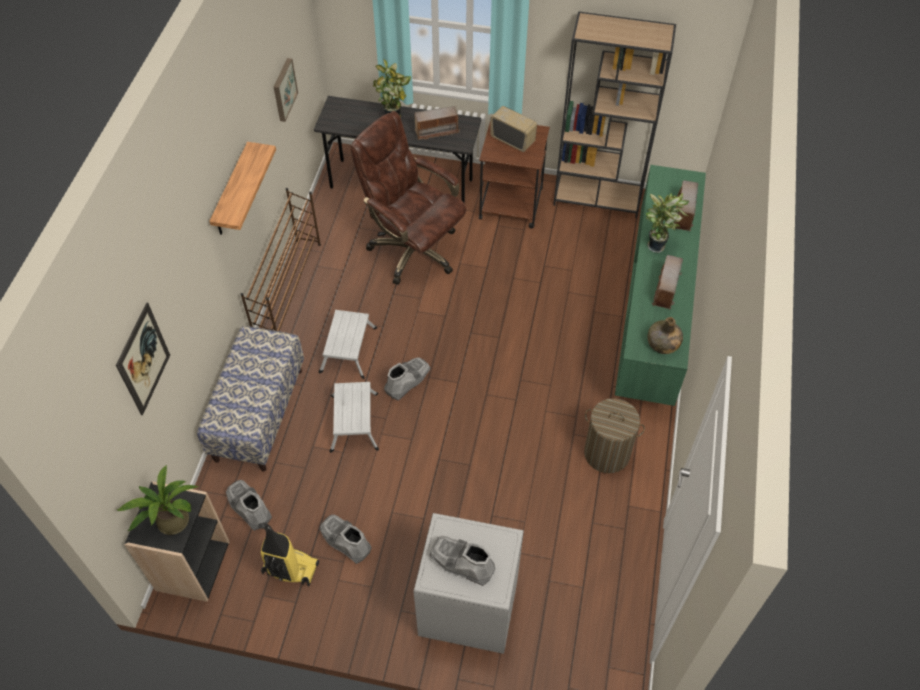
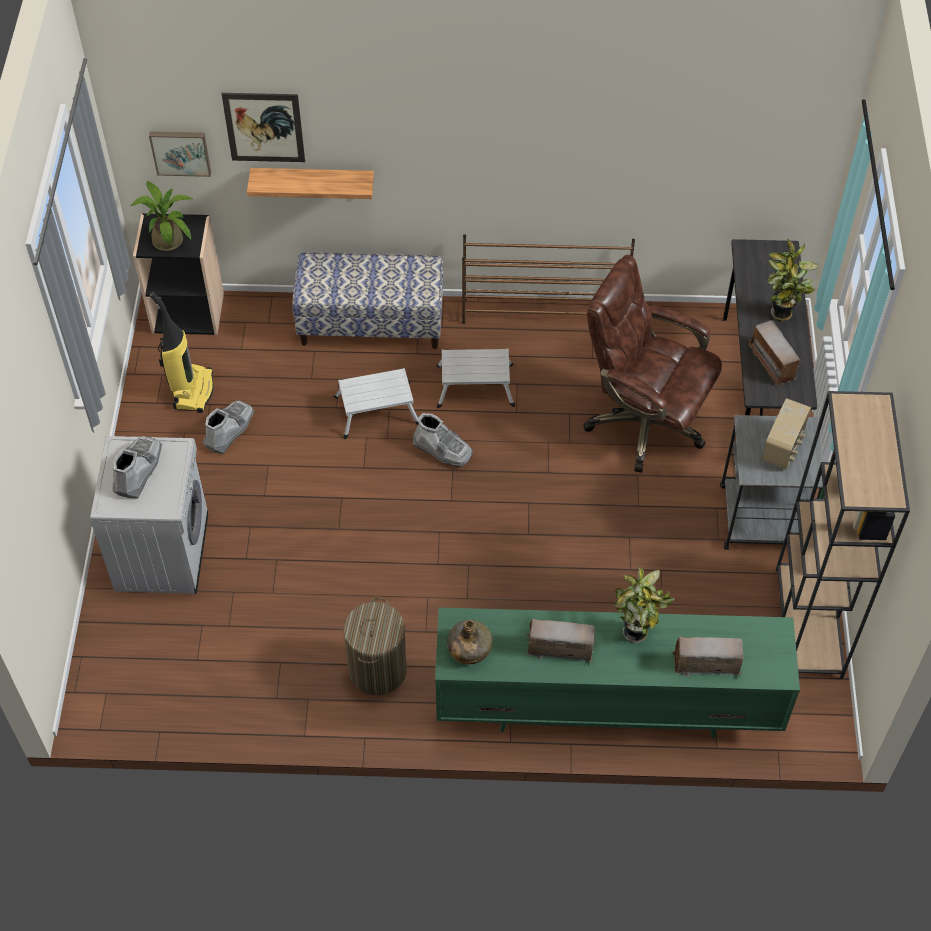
camera: 80 degrees right, 0 degrees up
(231, 191) = (513, 146): shelf -> shelf (313, 182)
(248, 507) = (258, 341): grey boot -> none
(283, 89) = (700, 157): picture -> picture (181, 151)
(414, 250) = (645, 423): brown office chair -> brown office chair turned 90 degrees counterclockwise
(512, 204) = (761, 519): brown cart -> grey cart

